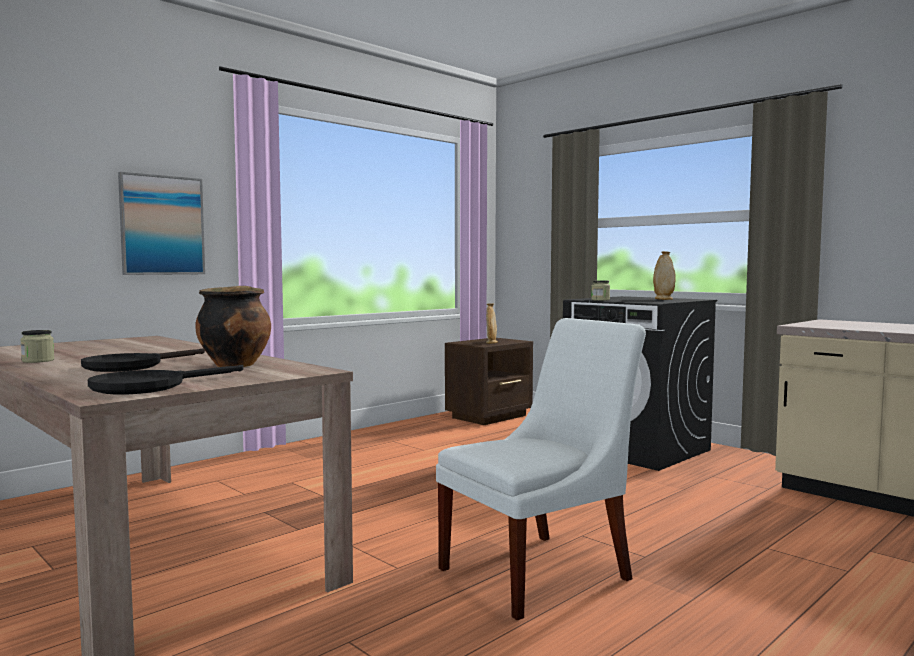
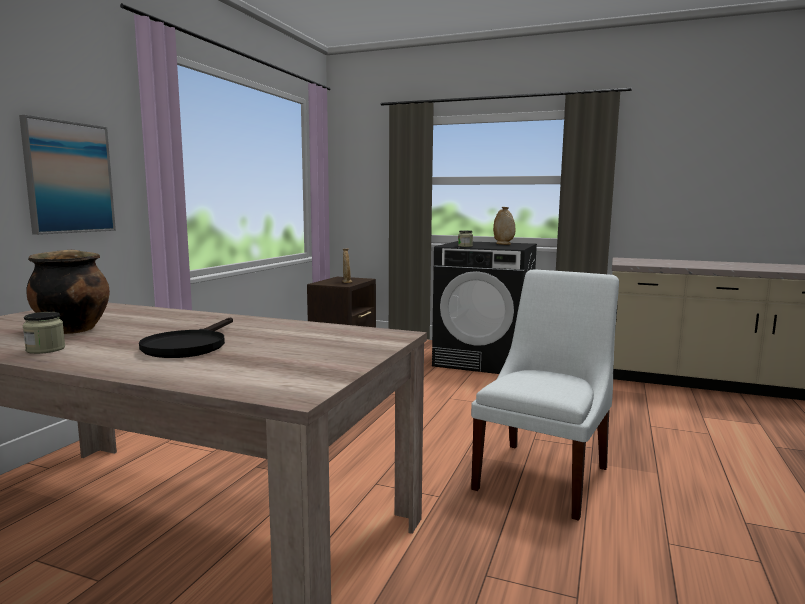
camera: 25 degrees left, 5 degrees up
(150, 386) = (297, 372): black frying pan -> none
(235, 365) = (297, 334): cooking pot -> cooking pot (72, 329)

